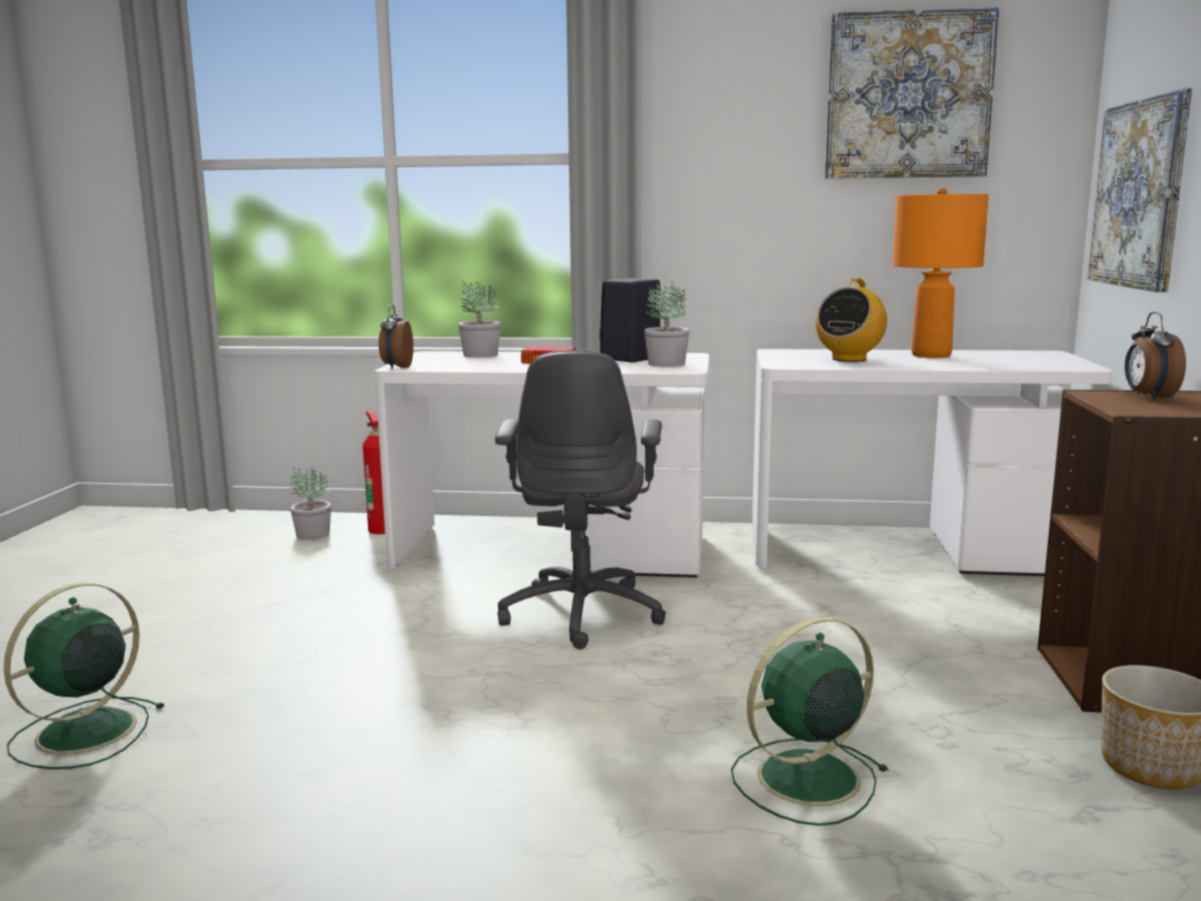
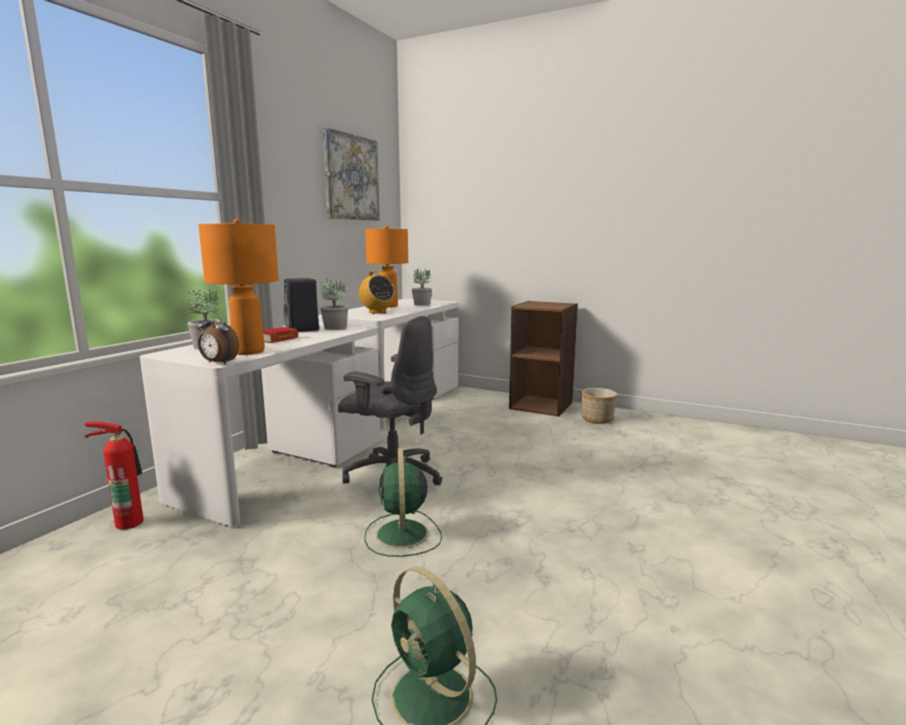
camera: 70 degrees left, 0 degrees up
(312, 534) = (78, 558): potted plant -> potted plant (422, 304)
(463, 365) = (249, 351): none -> orange table lamp
(804, 779) = (590, 465): green fan -> green fan (402, 535)
(1139, 194) = (452, 230): picture -> none
(1148, 397) = (534, 304): alarm clock -> none

